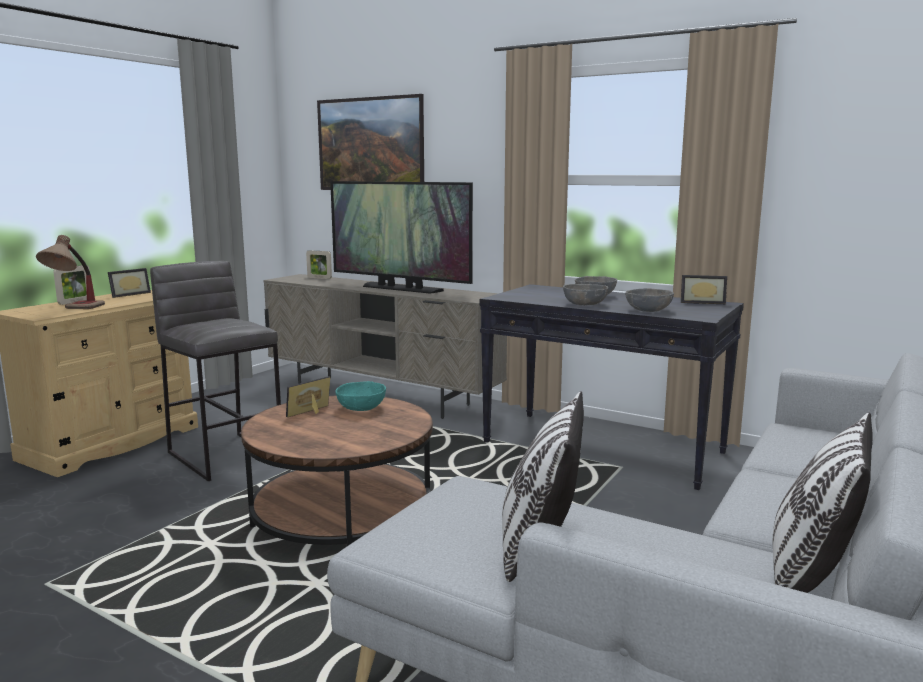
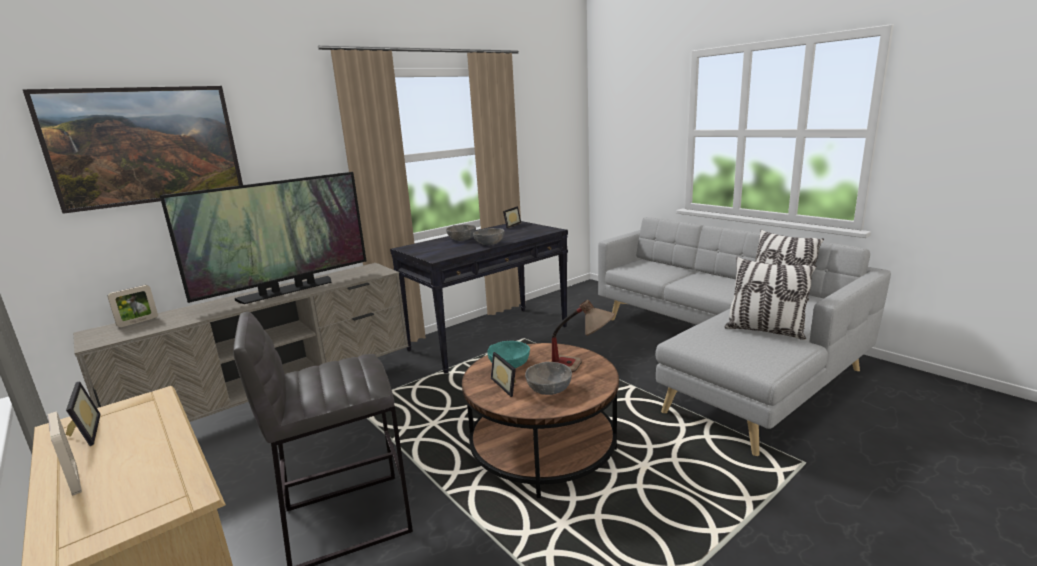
camera: 70 degrees left, 5 degrees up
(75, 309) = (166, 469): table lamp -> table lamp (582, 367)
(648, 310) = (523, 235): grey bowl -> grey bowl (549, 389)

